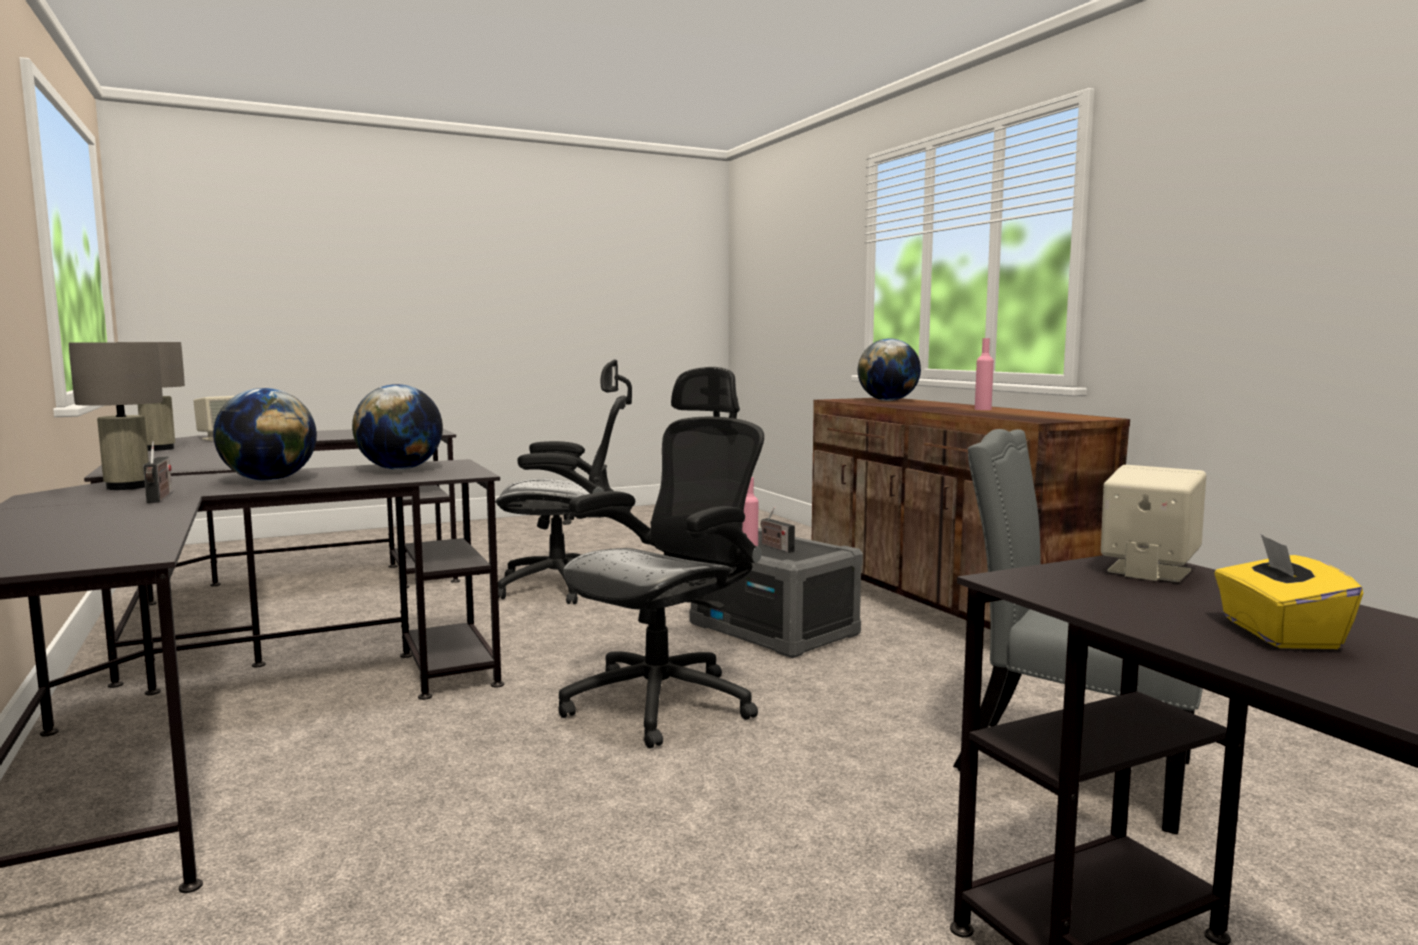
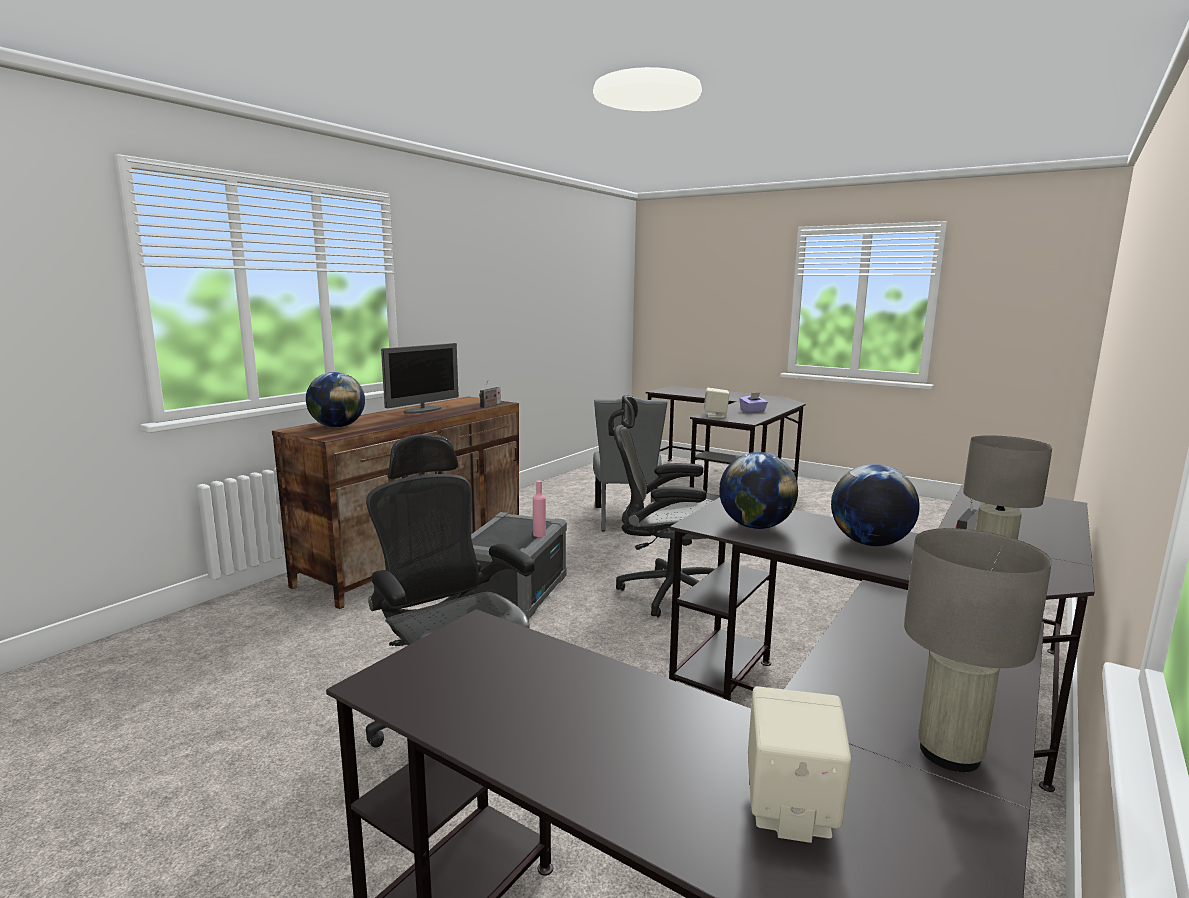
camera: 120 degrees left, 5 degrees up
(775, 547) = (514, 532): radio -> radio (490, 405)
(983, 409) = (423, 410): pink bottle -> monitor
(1277, 633) = (753, 411): yellow tissue box -> purple tissue box

